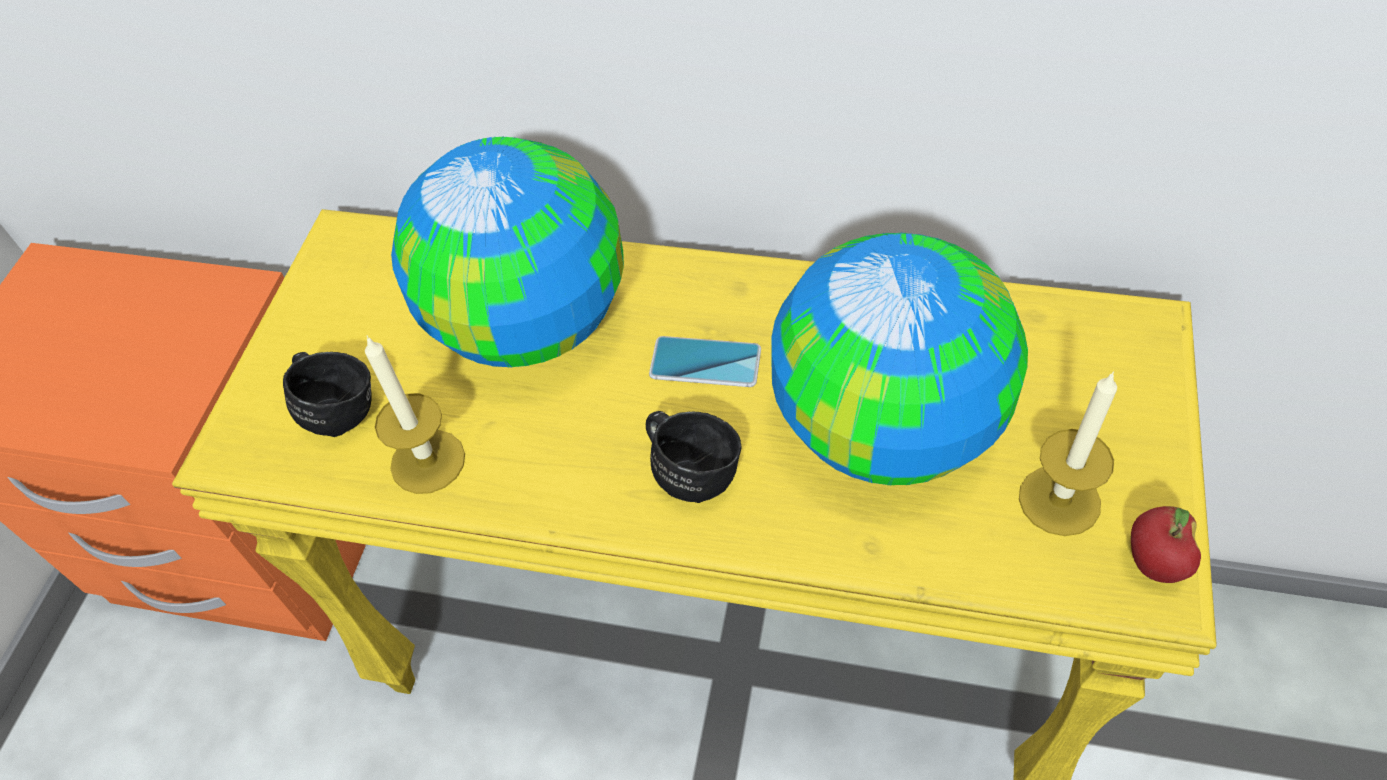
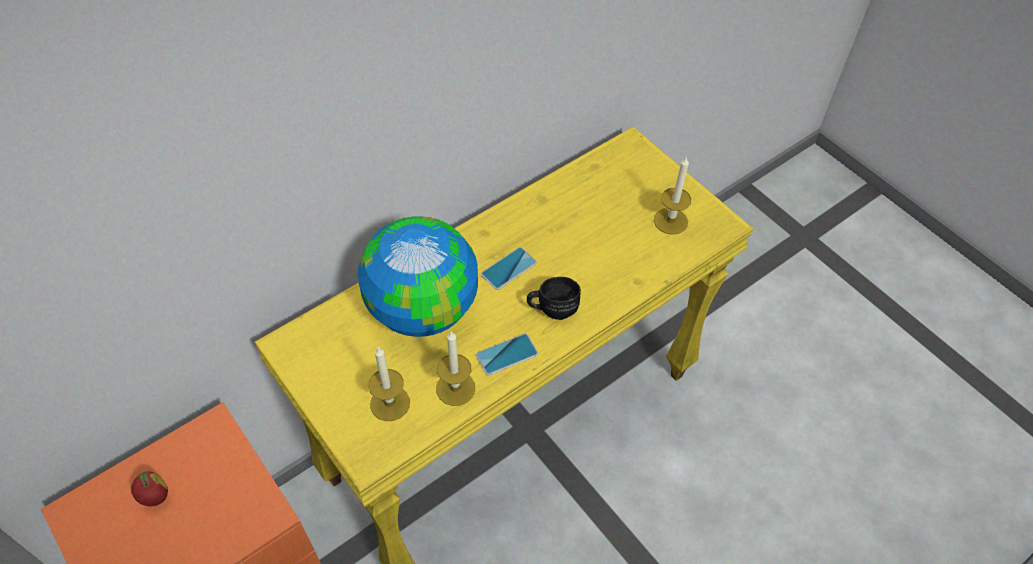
camera: 55 degrees left, 0 degrees up
(338, 407) = (390, 403): black mug -> candle
(545, 478) = (507, 355): none -> phone
(885, 425) = (594, 240): globe -> none
(1153, 563) = (714, 218): apple -> apple (155, 497)

